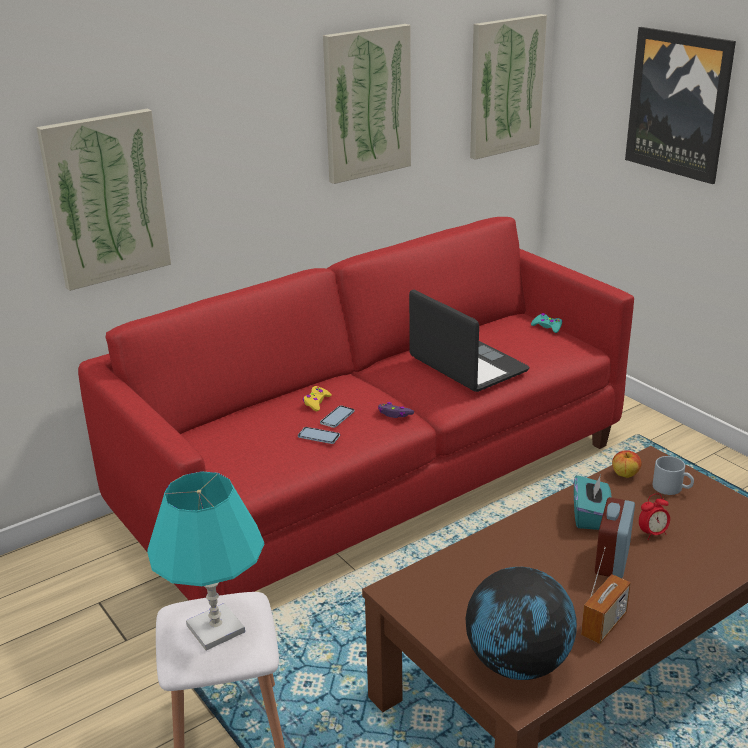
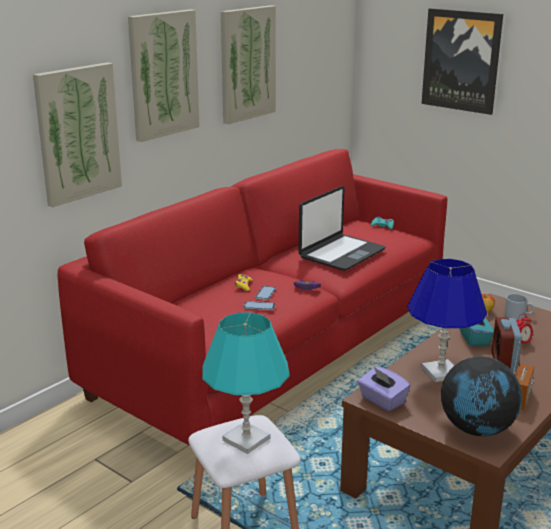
camera: 15 degrees left, 5 degrees down
(413, 598) = (382, 400): none -> purple tissue box
(467, 365) = (341, 253): laptop -> laptop turned 90 degrees clockwise
(505, 86) = (330, 54): picture -> picture (163, 74)
(515, 564) = (441, 372): none -> blue table lamp

